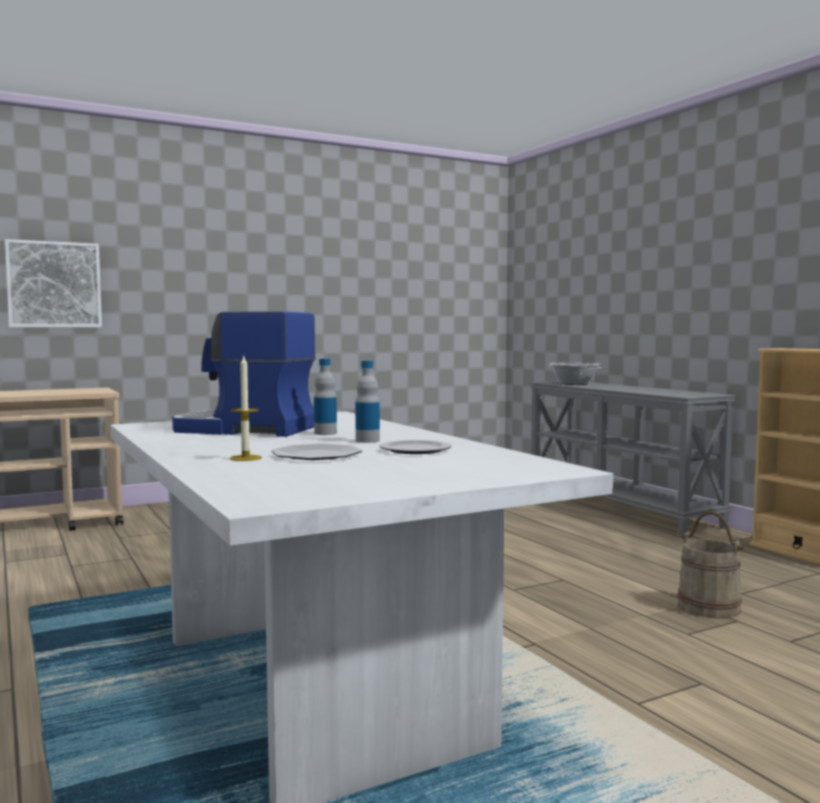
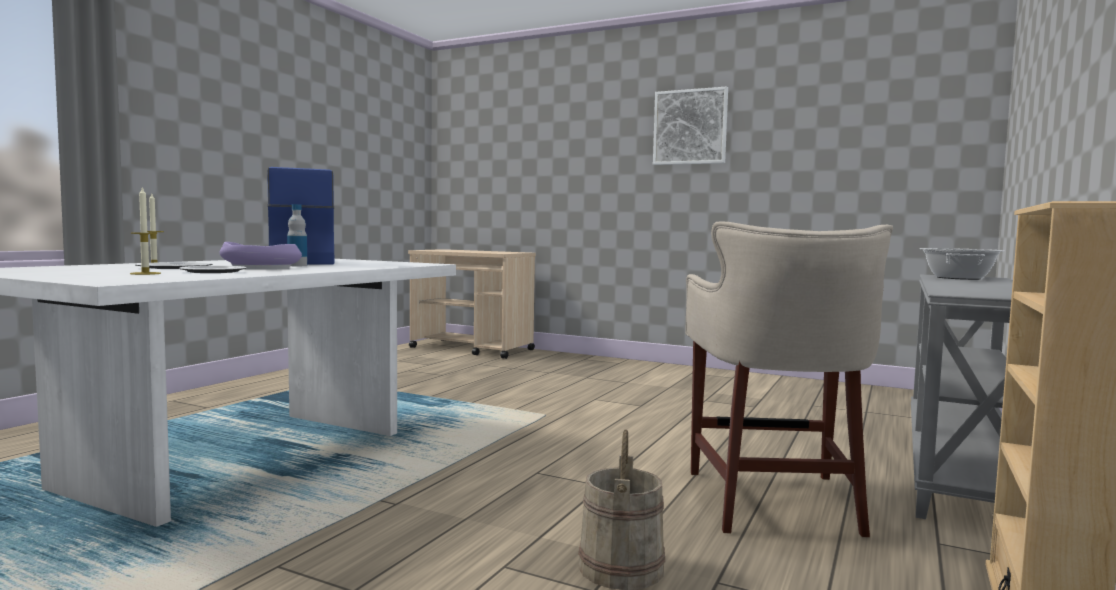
camera: 55 degrees right, 0 degrees up
(54, 284) = (510, 173): picture -> picture (690, 127)
(367, 440) = (261, 268): bottle -> purple bowl
(431, 462) = (145, 273): none -> candle
(633, 552) = (774, 500): none -> beige stool

